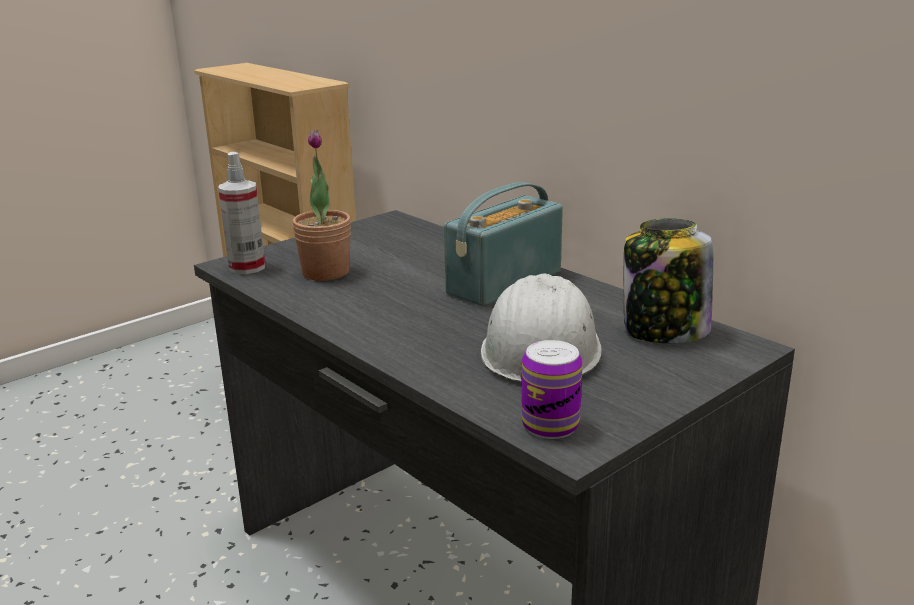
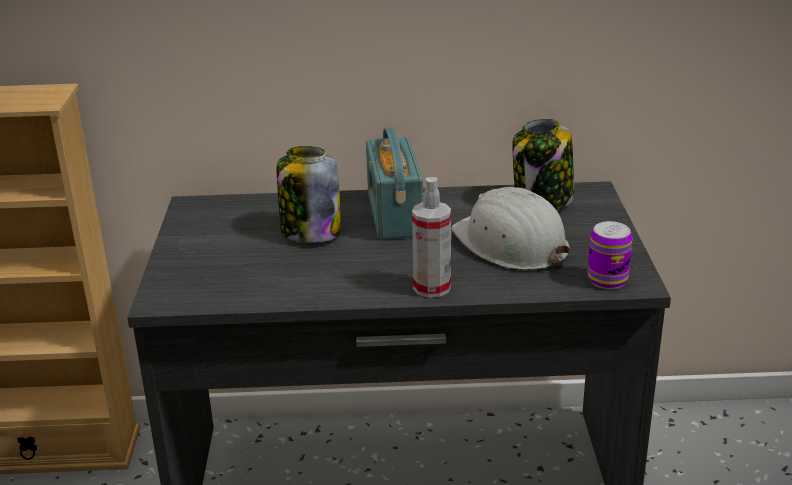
camera: 50 degrees left, 5 degrees up
(247, 267) = (184, 295): spray bottle -> spray bottle (432, 288)
(326, 272) = (258, 267): potted plant -> none
(415, 266) = (310, 232): none -> jar

